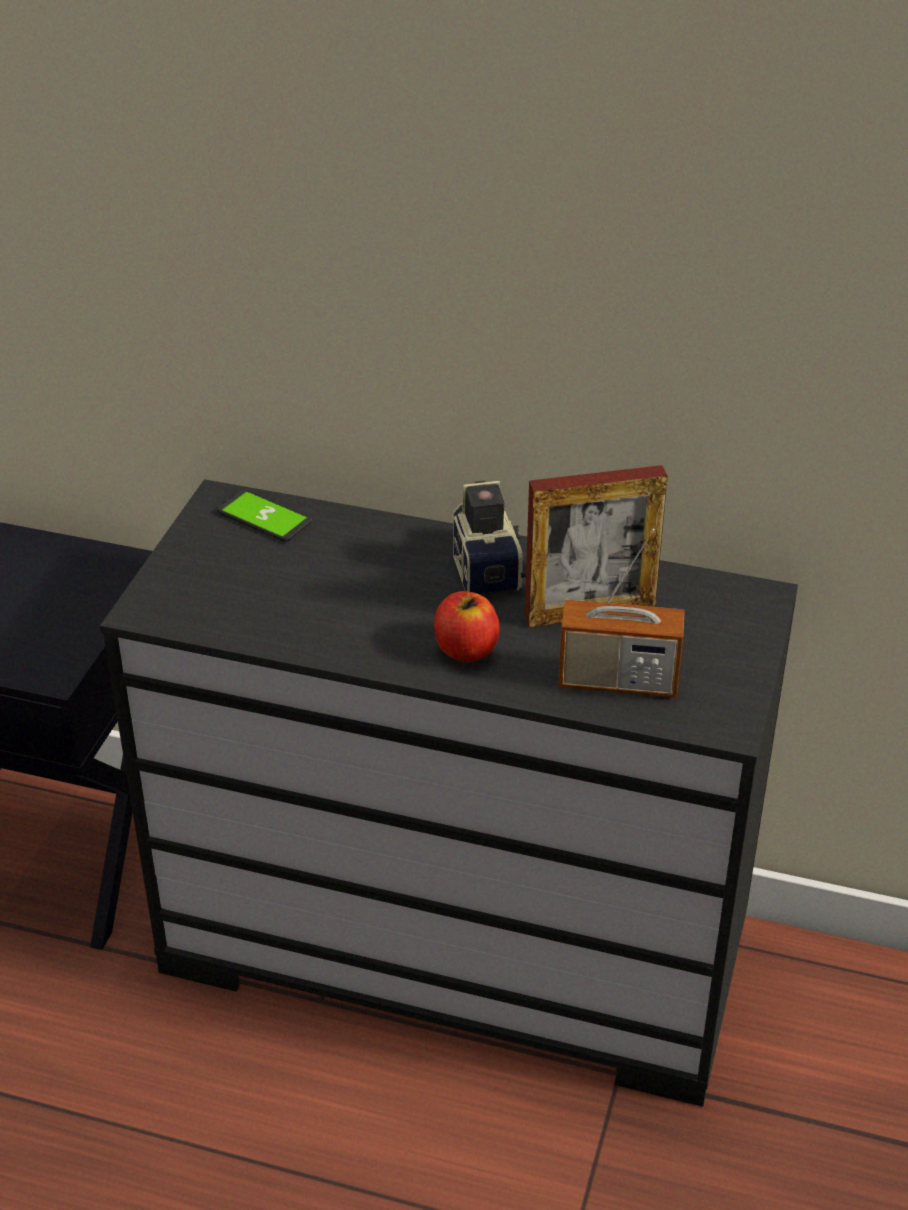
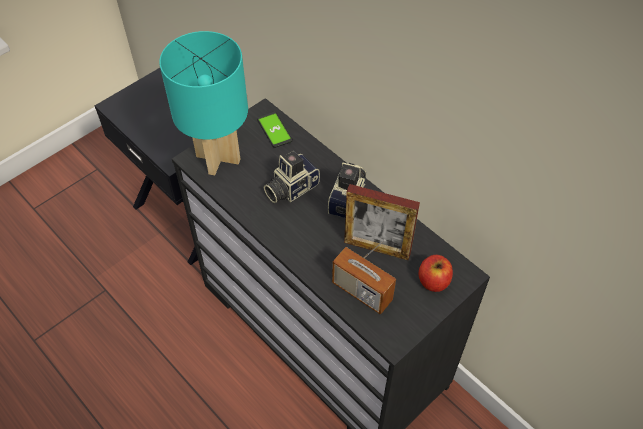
camera: 30 degrees right, 15 degrees up
(195, 591) = (219, 158): none -> turquoise table lamp
(367, 587) = (290, 188): none -> camera
(466, 649) = (308, 242): apple -> apple (433, 281)

